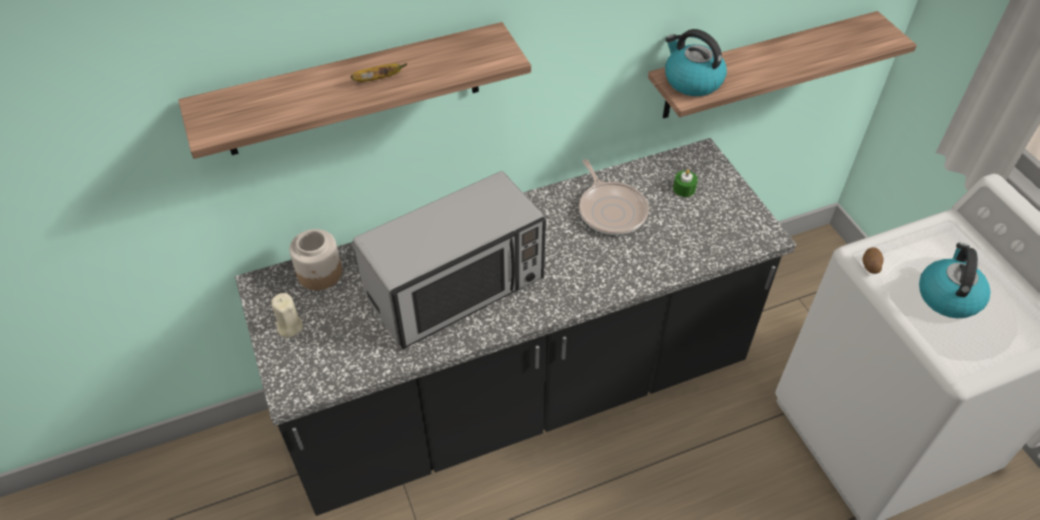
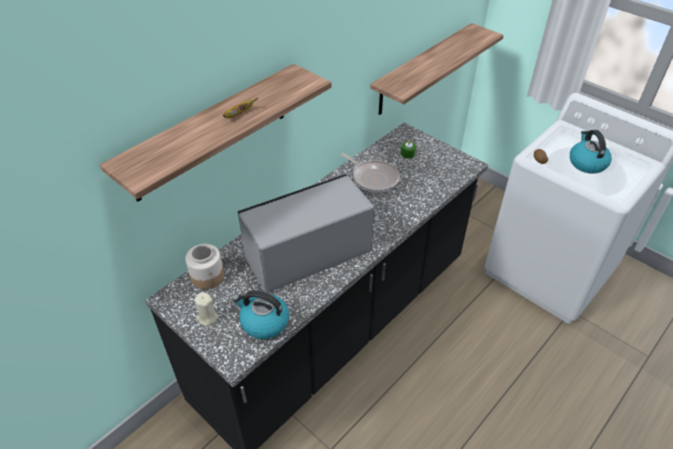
camera: 25 degrees left, 5 degrees down
(457, 288) = (307, 254): microwave -> microwave turned 150 degrees counterclockwise
(692, 81) = (399, 82): kettle -> kettle (264, 322)

